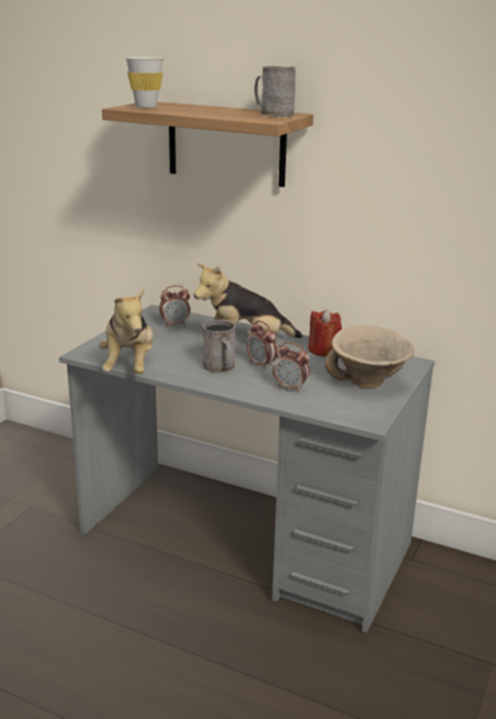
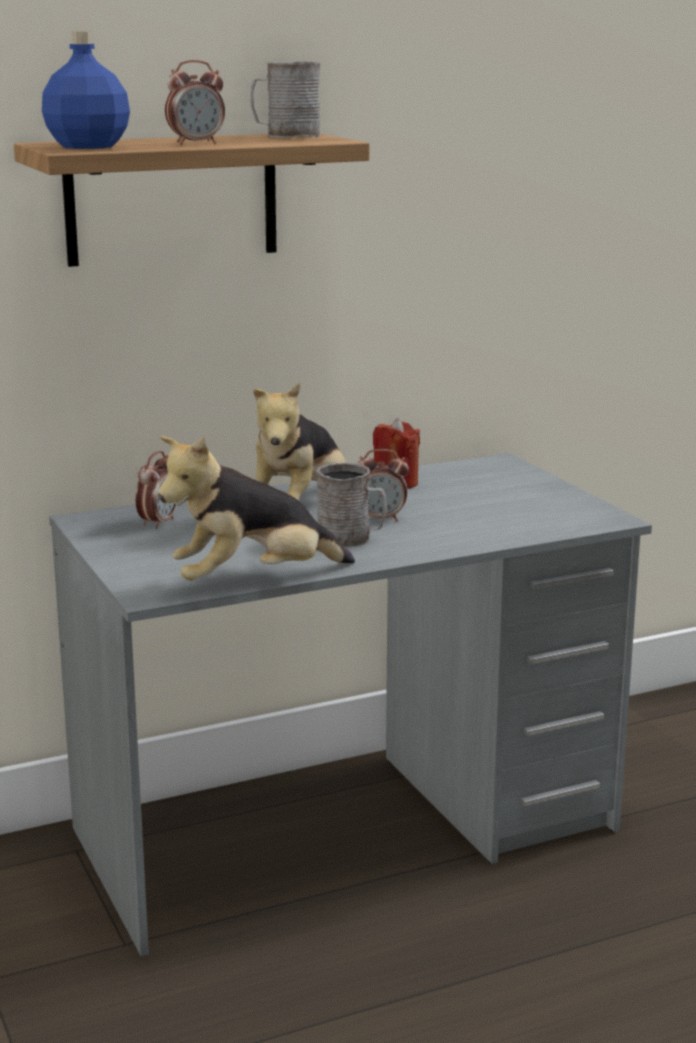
camera: 50 degrees left, 5 degrees down
(129, 367) = (253, 581): plush toy -> plush toy turned 120 degrees clockwise
(146, 107) = (88, 146): white cup -> blue bottle
(290, 388) = (471, 525): alarm clock -> alarm clock (196, 144)
(369, 384) = (521, 492): beige bowl -> none

